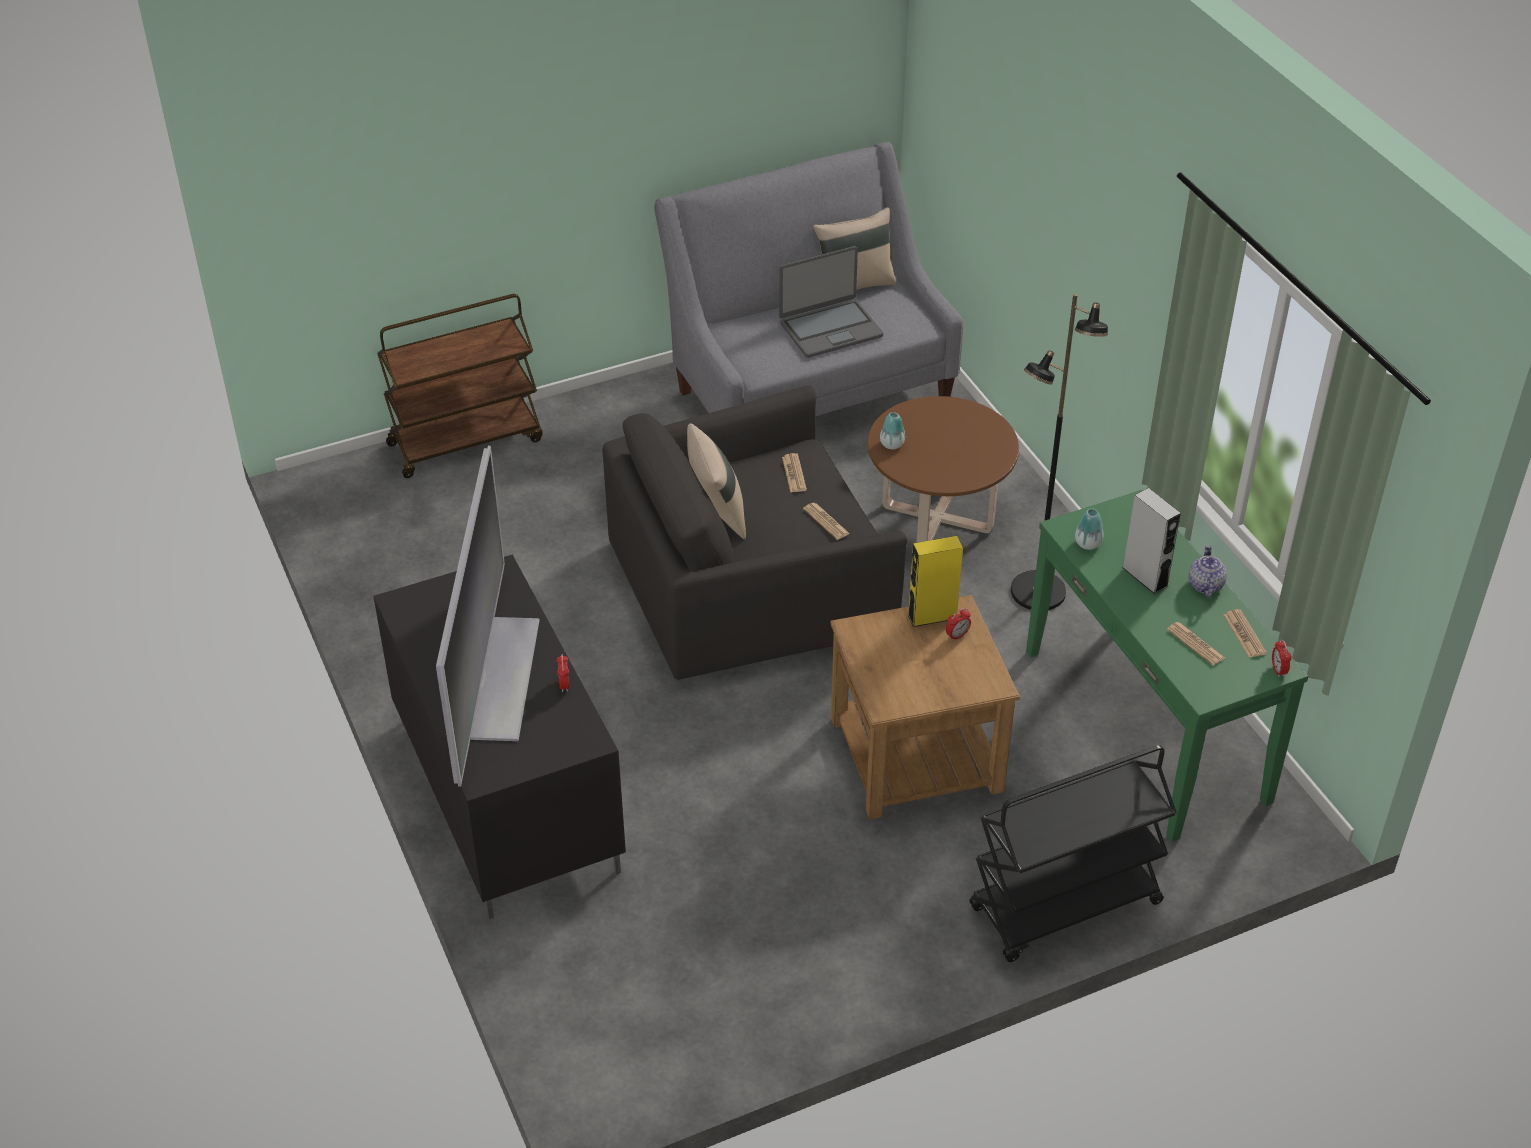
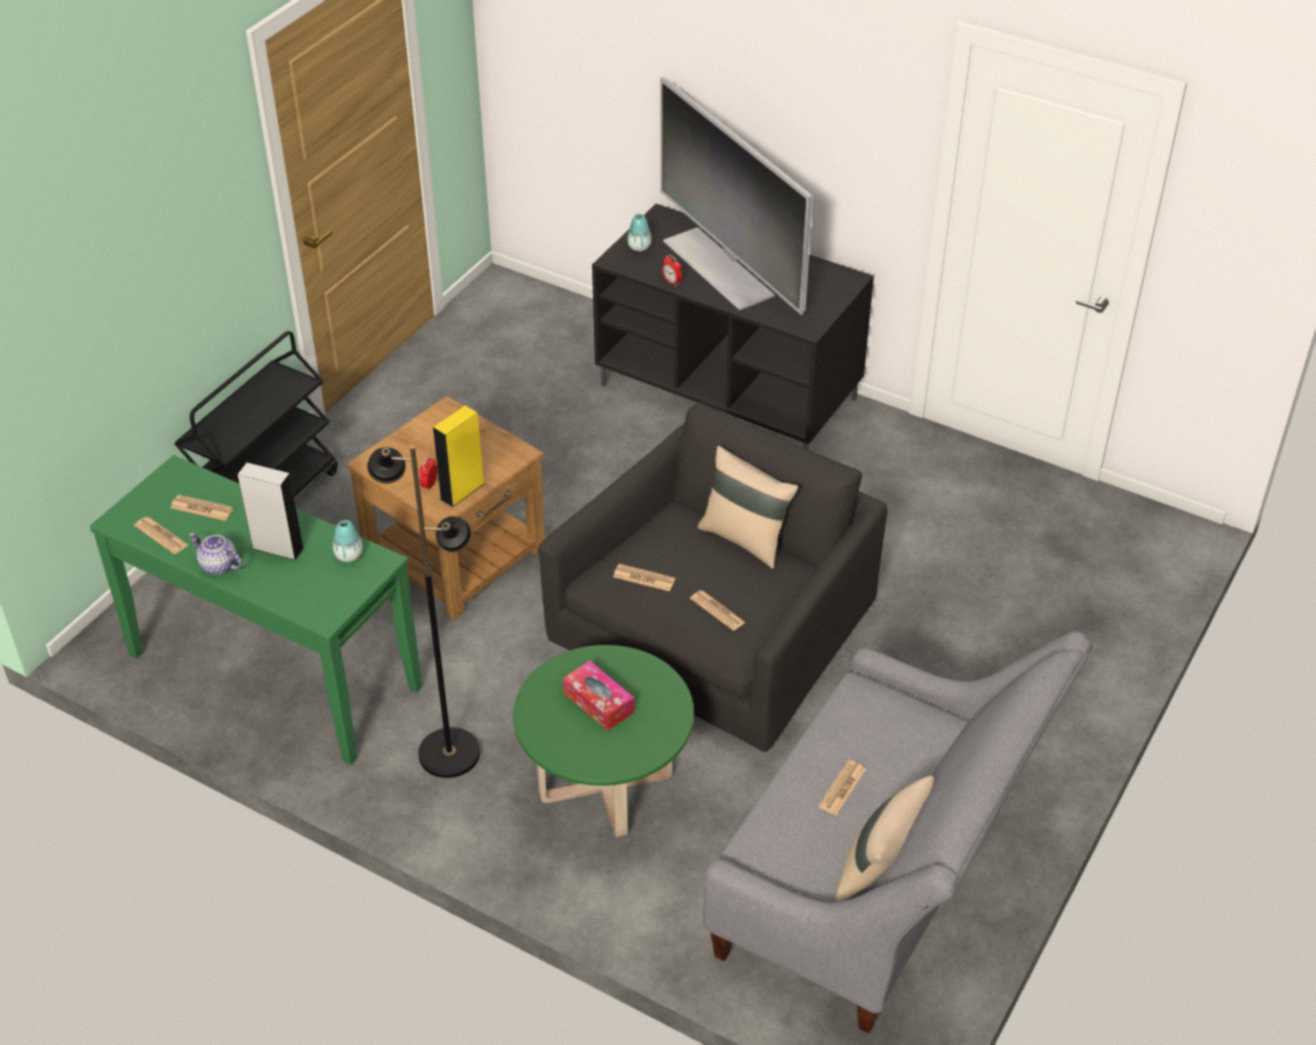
camera: 145 degrees right, 0 degrees up
(466, 441) = (1116, 631): brown cart -> none
(830, 329) = (842, 788): laptop -> newspaper
(892, 444) = (652, 682): vase -> vase (639, 247)
(937, 518) = (606, 786): brown coffee table -> green coffee table
(942, 448) = (598, 702): none -> tissue box
(1205, 584) = (218, 565): teapot -> teapot turned 150 degrees clockwise
(1278, 670) = (118, 518): alarm clock -> none

